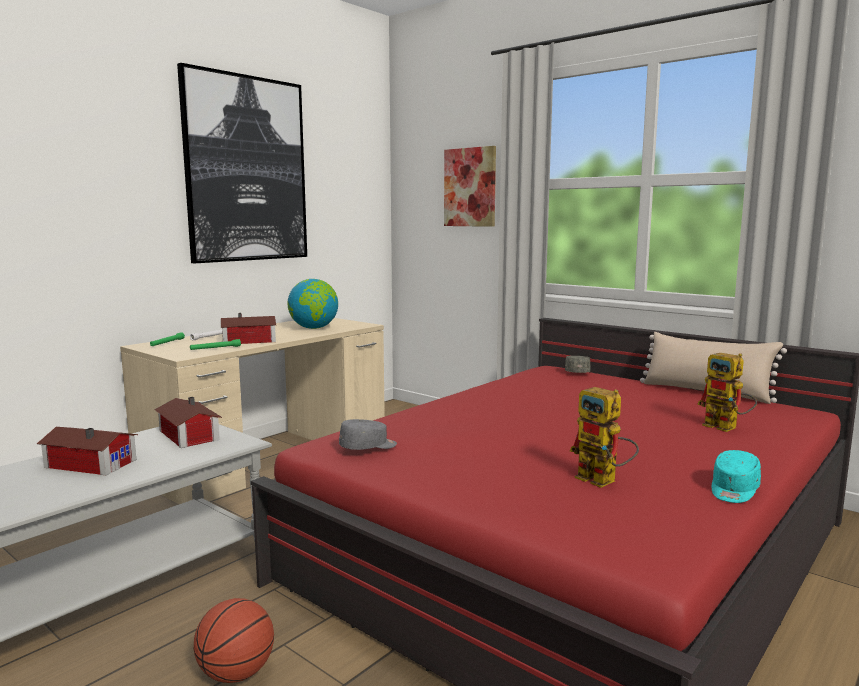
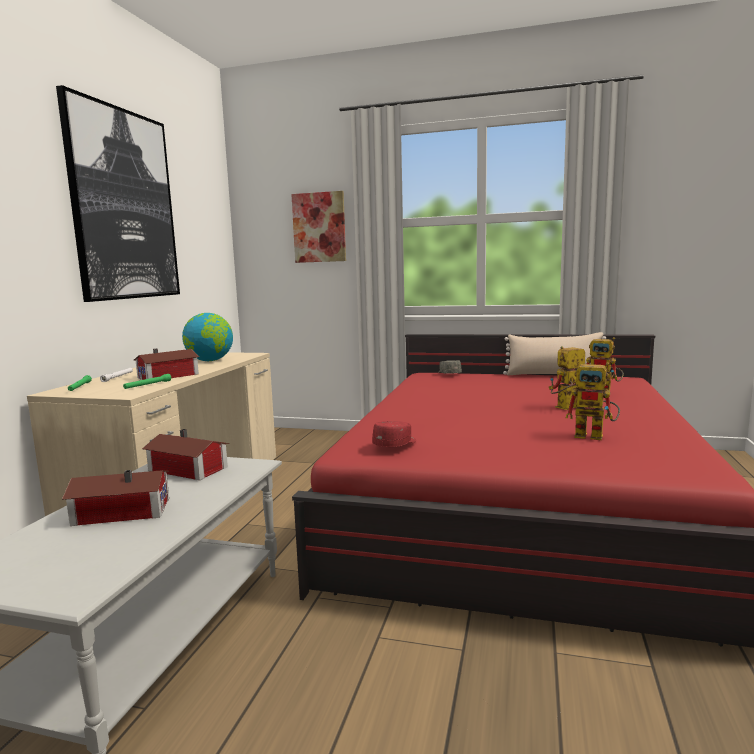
camera: 25 degrees left, 0 degrees up
(236, 673) = (364, 673): basketball -> none
(368, 447) = (395, 444): grey cap -> red cap
(634, 439) = (566, 408): none -> toy robot
(733, 490) = (674, 427): turquoise cap -> none

